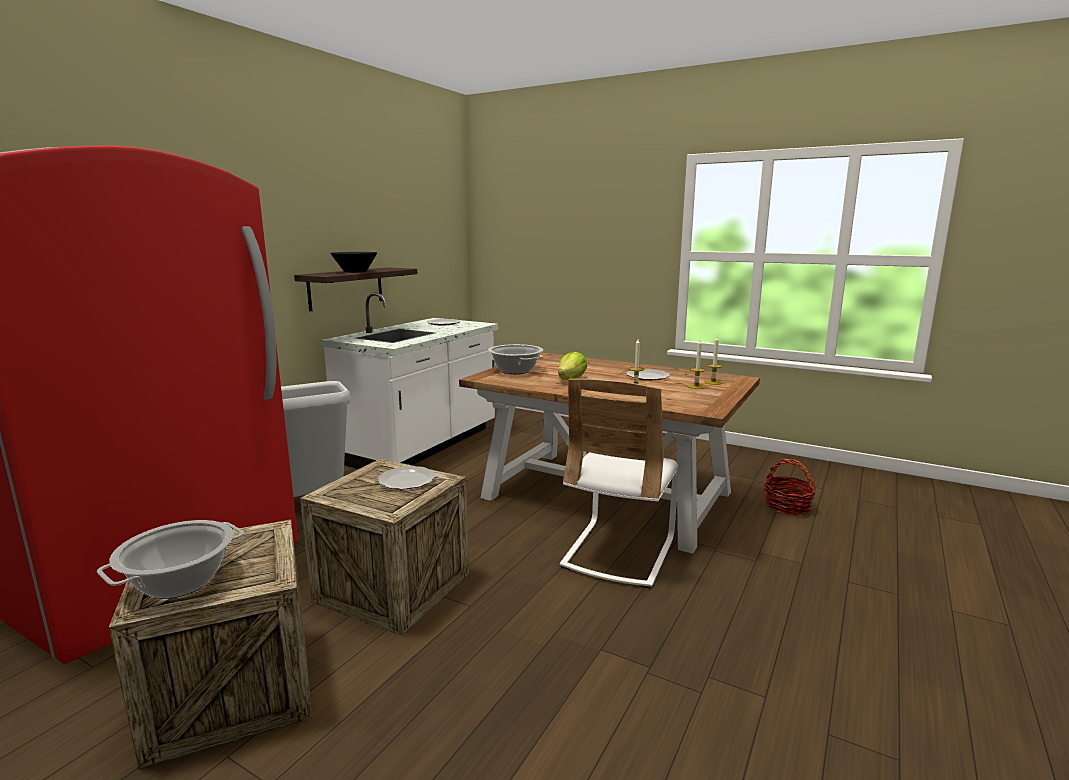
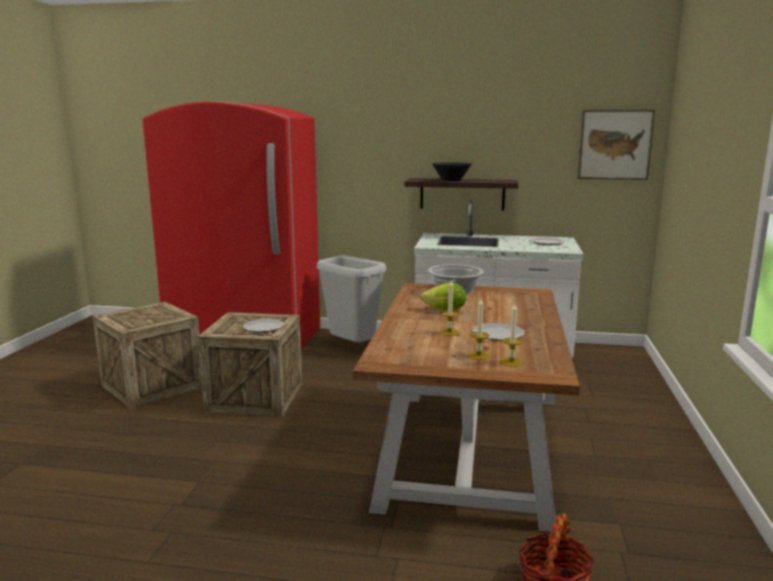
camera: 70 degrees right, 0 degrees up
(180, 583) = (127, 315): cooking pot -> none
(445, 229) = (615, 145): none -> picture
(619, 552) = (348, 472): white chair -> none

